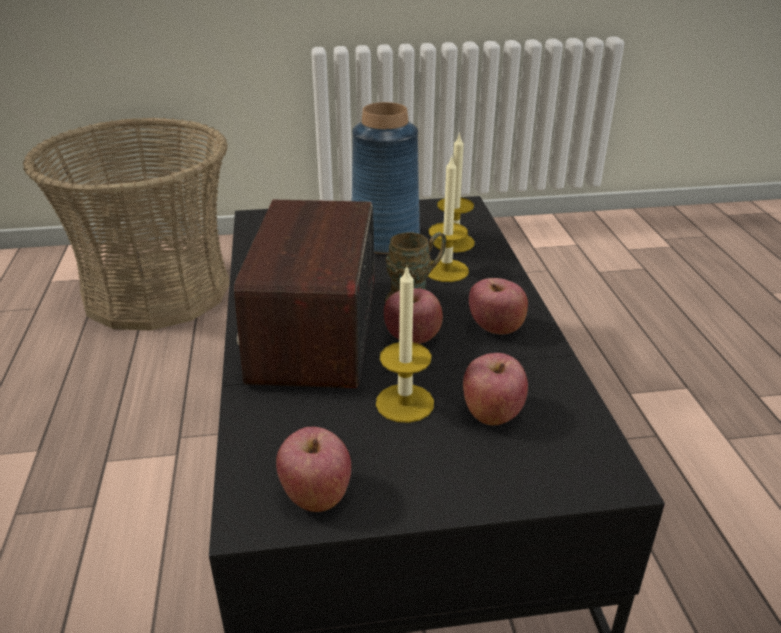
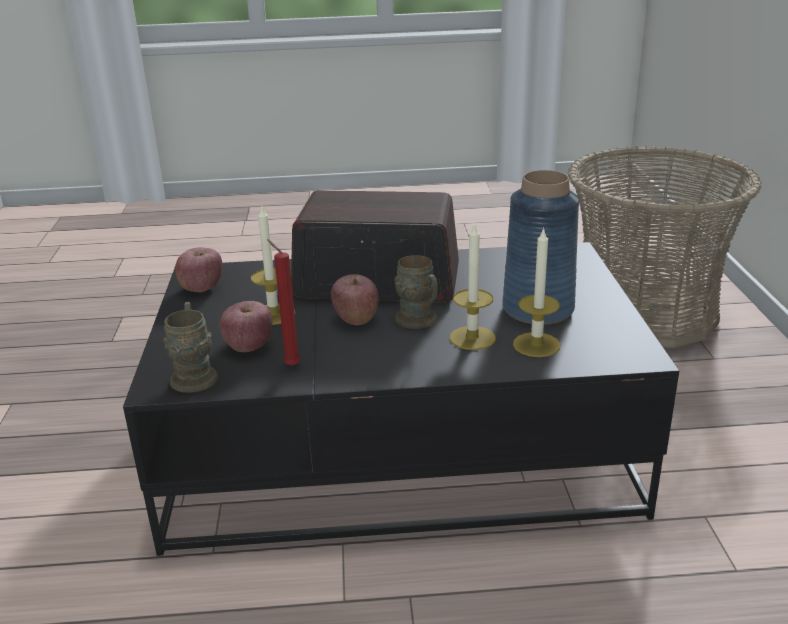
camera: 95 degrees right, 5 degrees down
(496, 327) = (364, 357): apple -> none
(527, 374) = (290, 365): none -> red candle
(570, 449) = (194, 374): none -> brown mug

